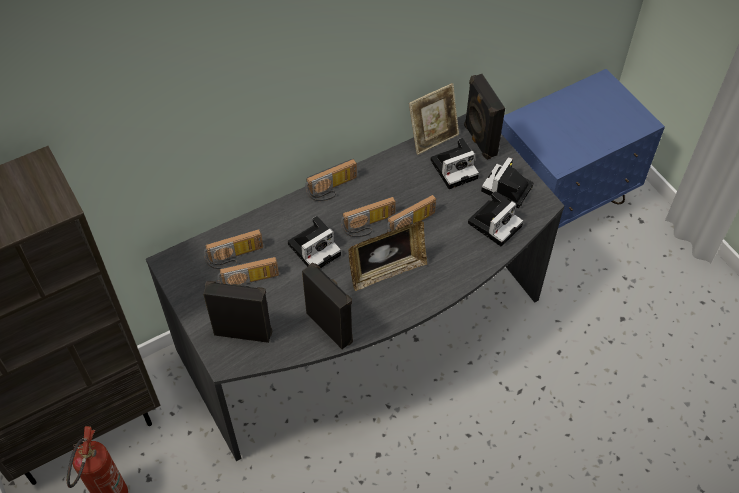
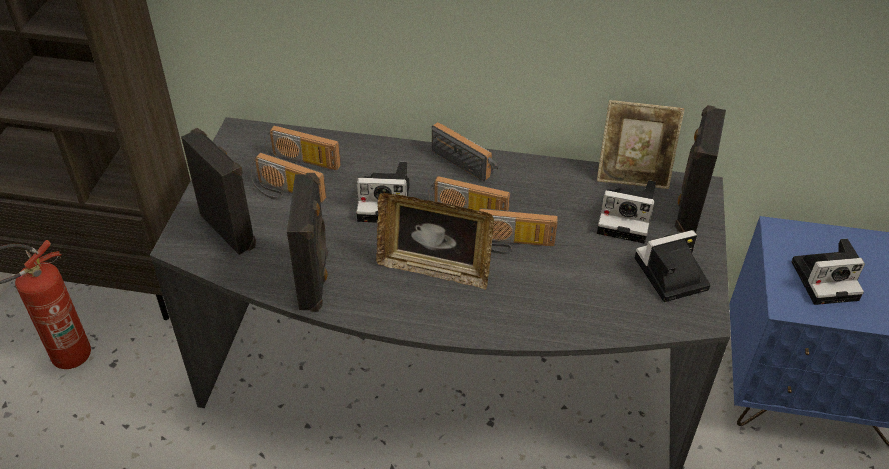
camera: 40 degrees right, 10 degrees down
(332, 189) = (467, 161): radio -> radio turned 150 degrees counterclockwise
(495, 223) = (616, 299): camera -> camera (826, 279)

